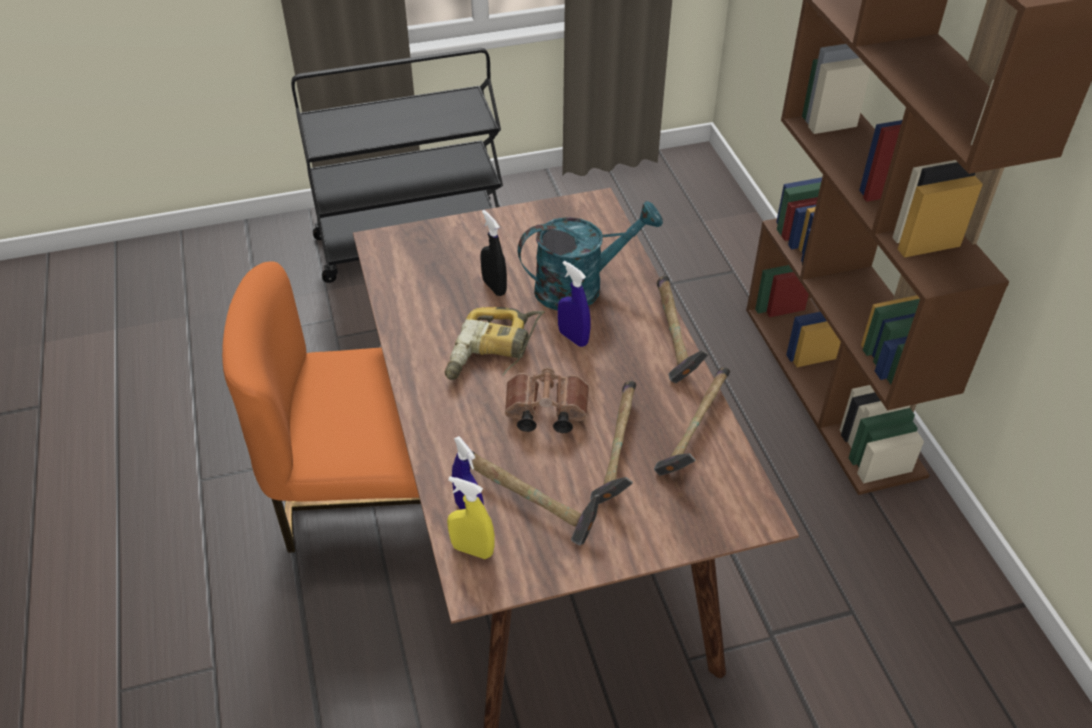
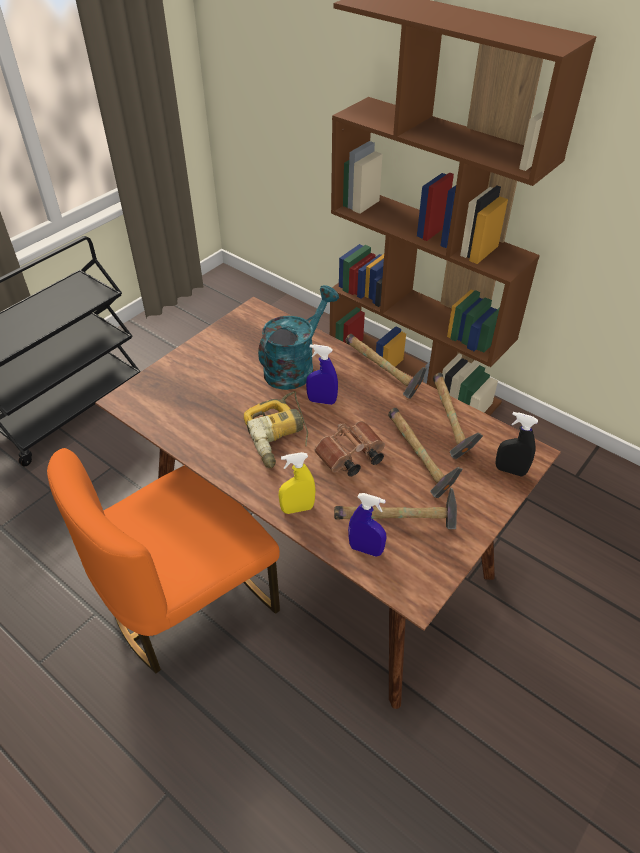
camera: 35 degrees left, 0 degrees up
(472, 550) = (392, 573): yellow spray bottle -> yellow spray bottle (297, 508)
(494, 287) = (237, 393): black spray bottle -> black spray bottle (510, 470)

